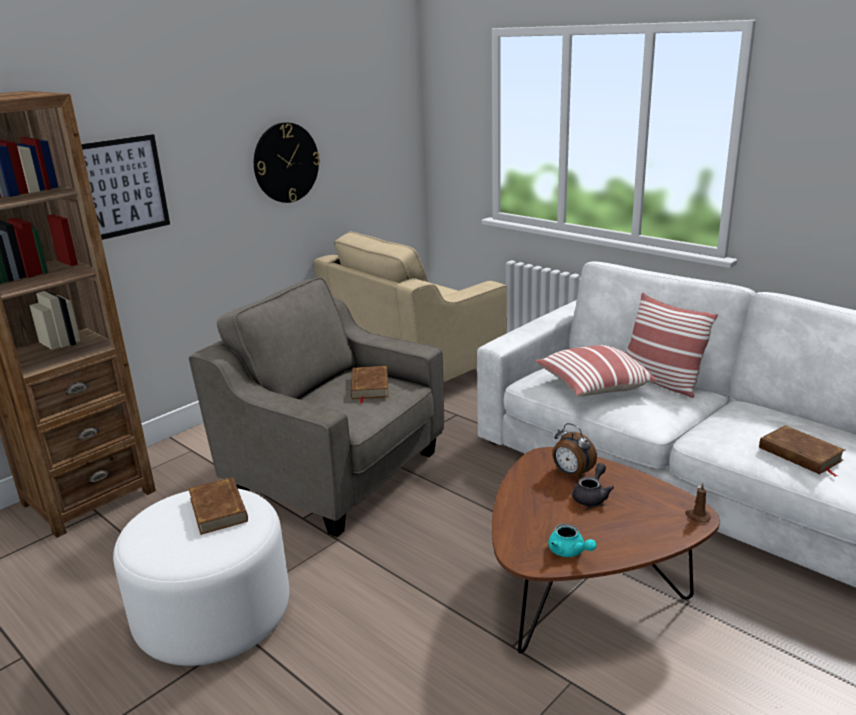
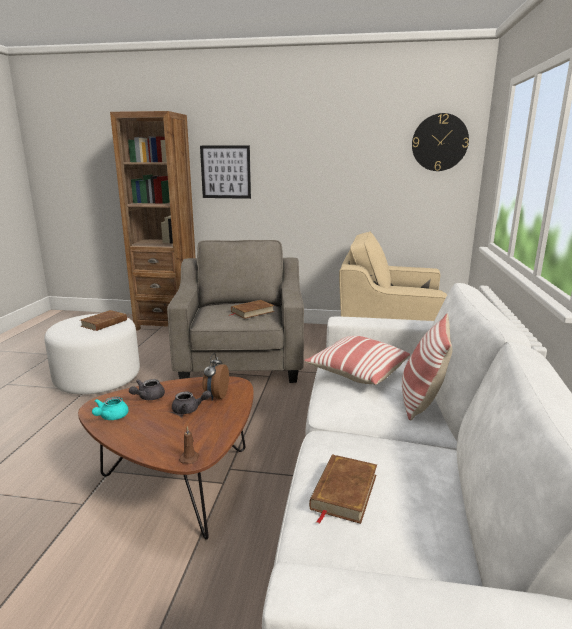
camera: 55 degrees right, 5 degrees down
(286, 162) = (338, 176): wall clock -> wall clock (439, 142)
(536, 517) = (148, 397): none -> grey teapot

